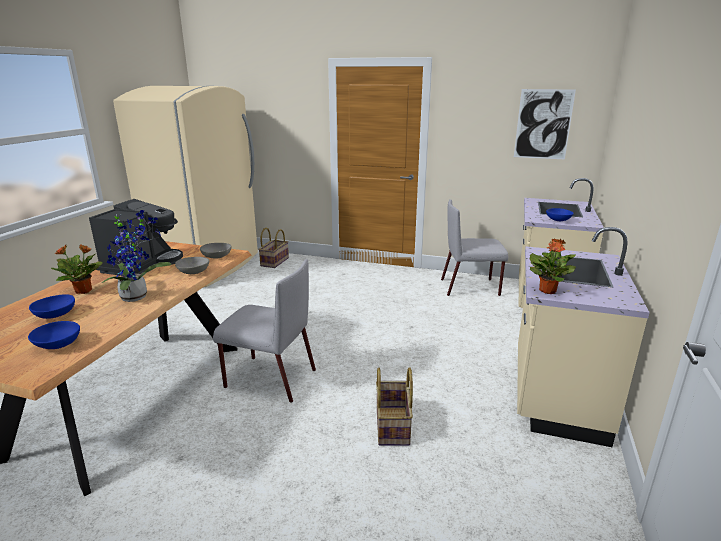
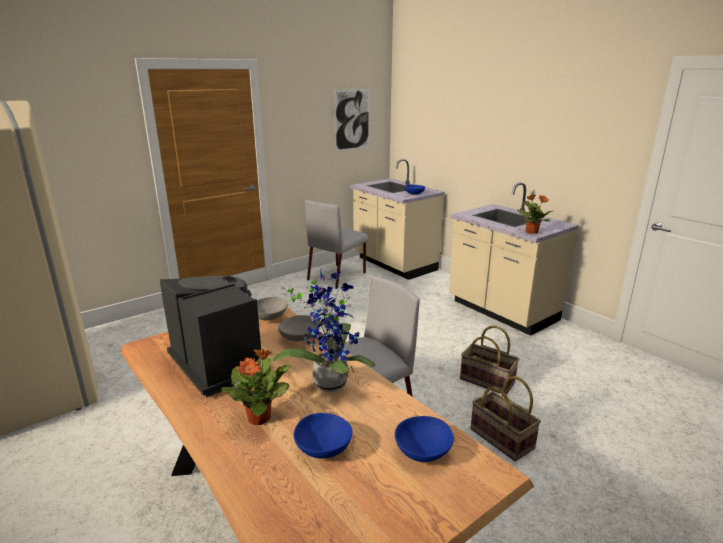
camera: 55 degrees left, 0 degrees up
(274, 262) = (115, 337): basket -> basket (500, 439)

